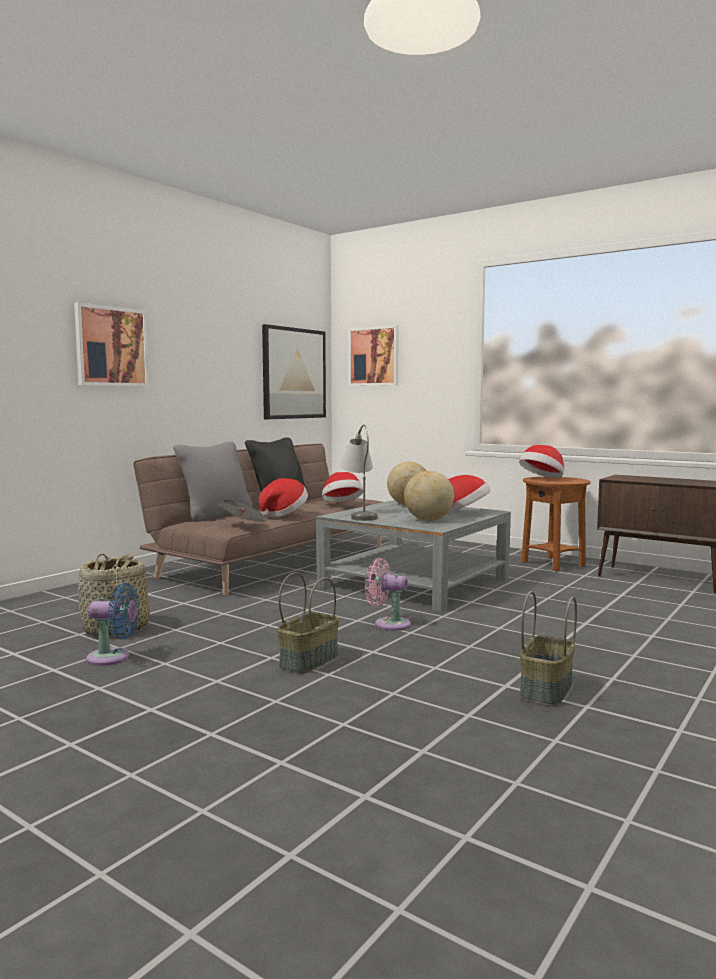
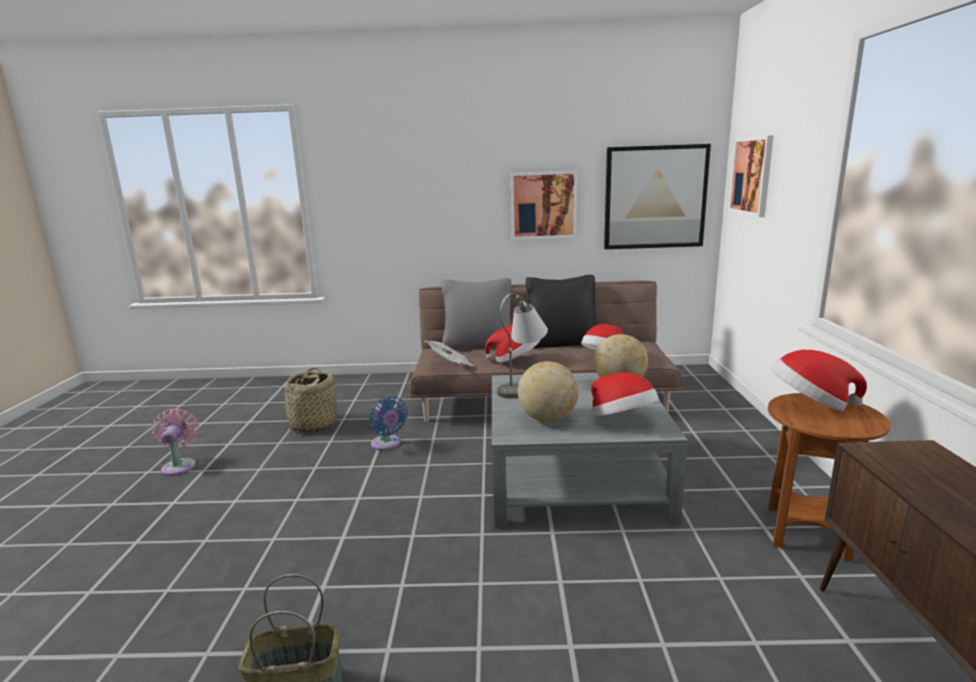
camera: 55 degrees right, 10 degrees up
(111, 346) = (422, 189): picture -> picture (543, 205)
(113, 658) = (259, 449): blue fan -> blue fan (387, 444)
(308, 660) = (299, 517): basket -> none
(388, 624) = (425, 515): pink fan -> pink fan (180, 465)

